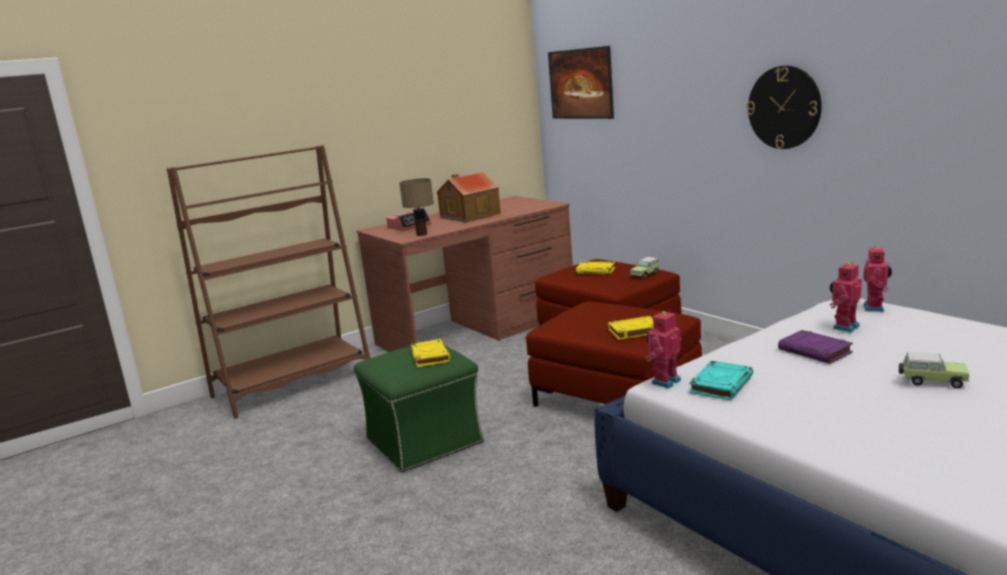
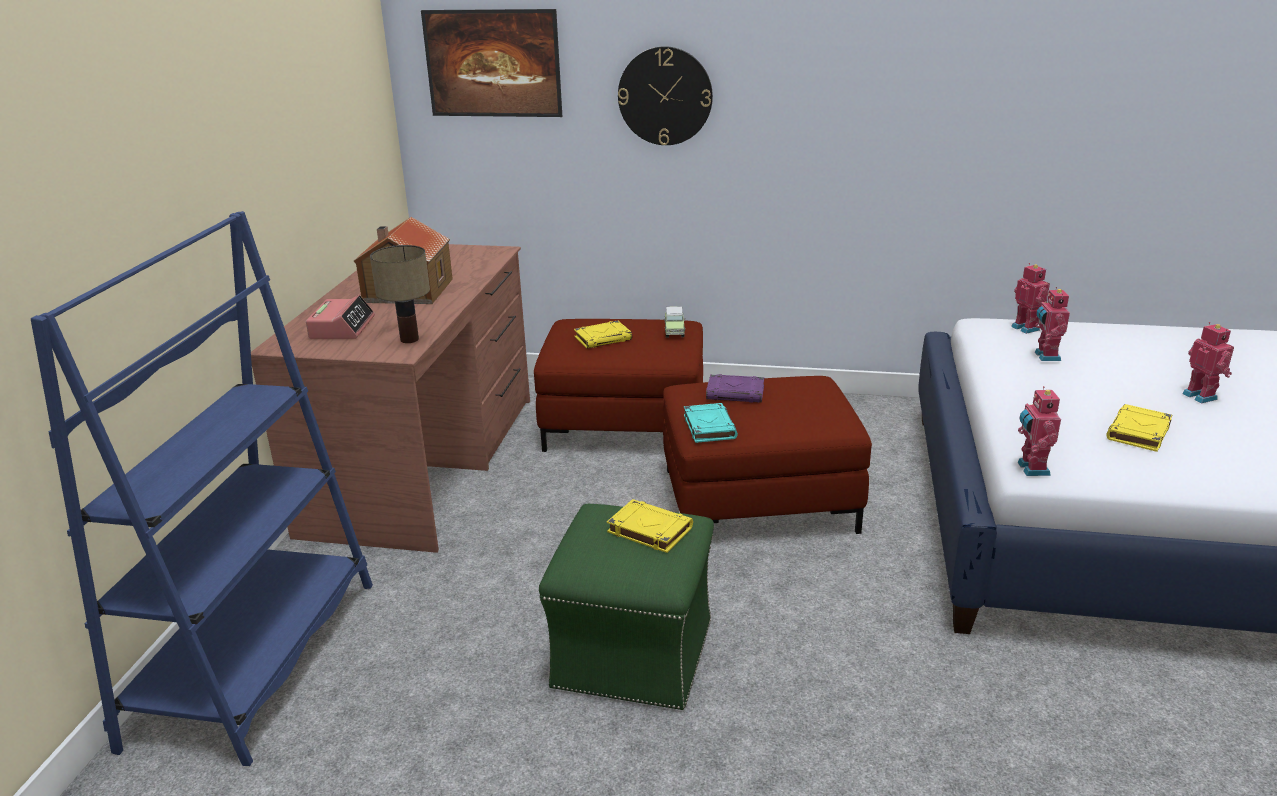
camera: 45 degrees left, 10 degrees up
(293, 385) = (257, 661): brown bookcase -> blue bookcase
(633, 331) = (811, 413): yellow book -> yellow book (1138, 433)
(721, 384) = (1081, 454): turquoise book -> turquoise book (709, 427)
(784, 107) = (848, 105): wall clock -> wall clock (665, 96)
(815, 351) = (1073, 390): purple book -> purple book (736, 393)
(931, 381) = (1201, 396): toy car -> toy robot

